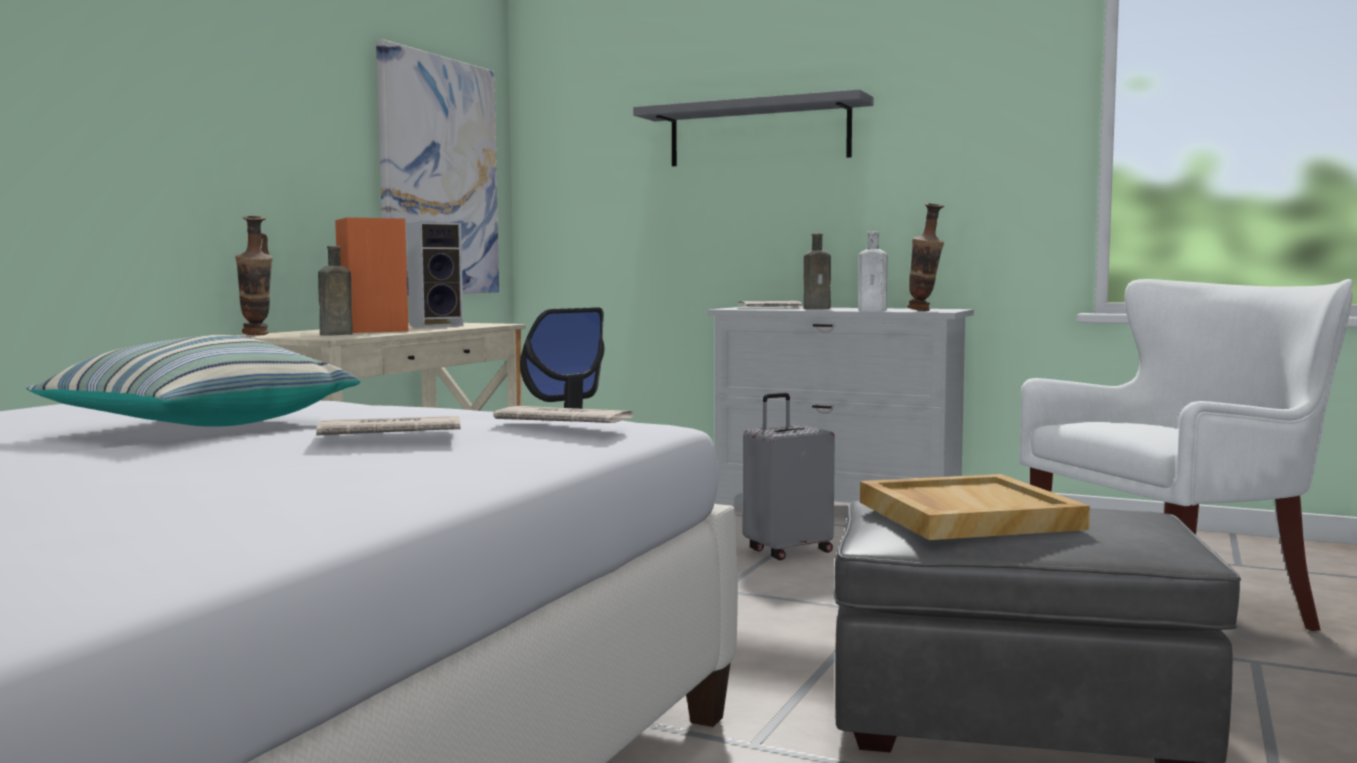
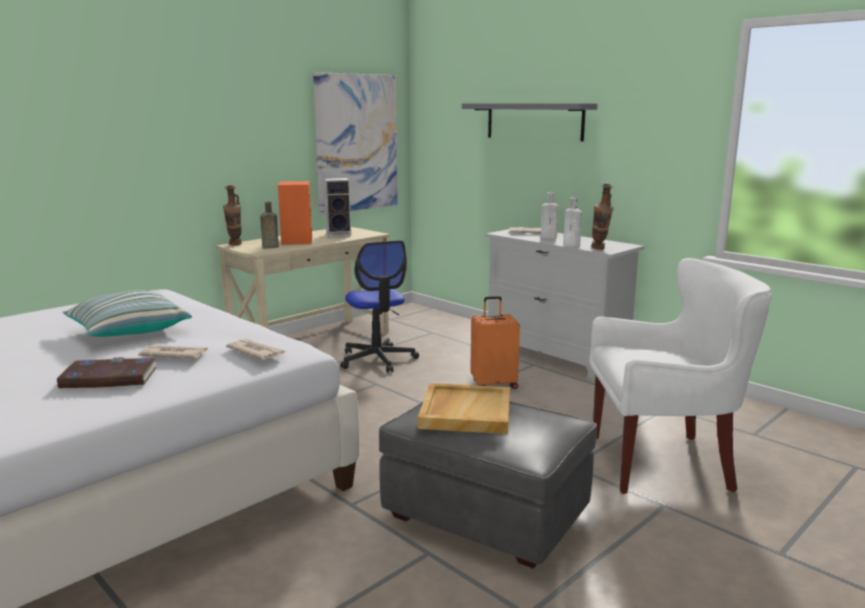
camera: 20 degrees right, 10 degrees up
(289, 468) = (108, 378): none -> book
(787, 551) = (494, 384): grey suitcase -> orange suitcase
(819, 308) = (550, 237): brown bottle -> white bottle

